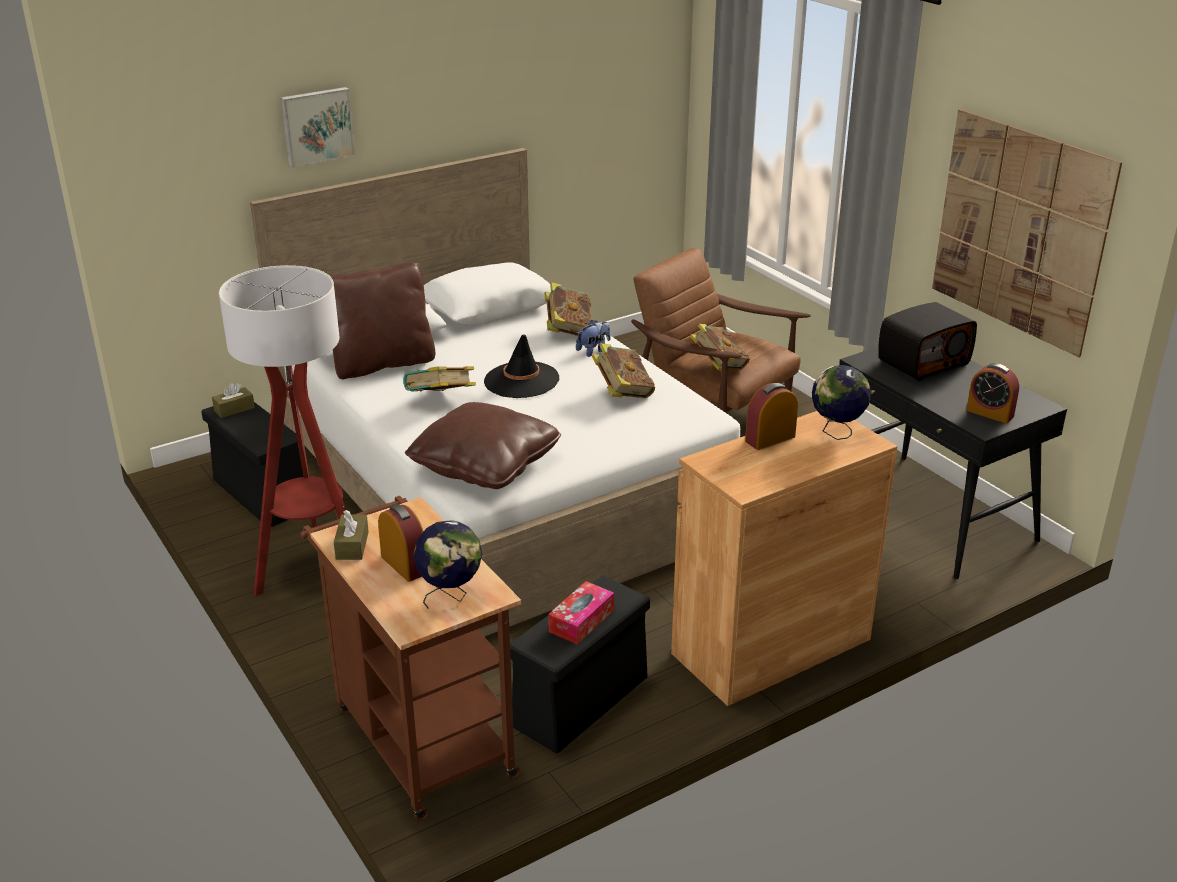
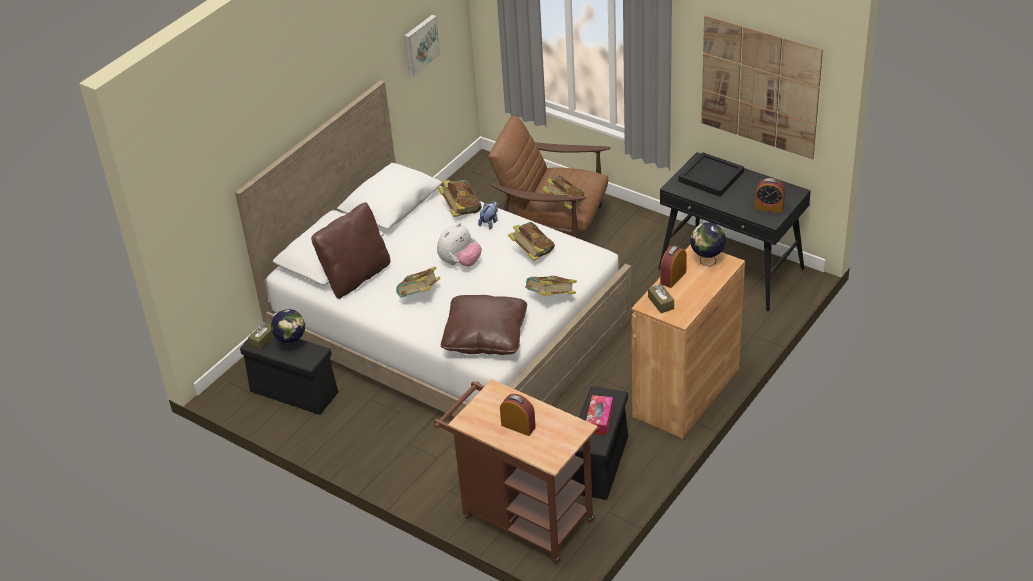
camera: 20 degrees left, 10 degrees up
(314, 571) = (375, 435): floor lamp -> none
(317, 126) = (264, 123): picture -> picture (420, 44)
(352, 545) = (479, 424): brown tissue box -> brown tissue box (661, 303)
(450, 596) = (558, 436): globe -> globe (292, 345)
(521, 380) = (460, 262): black hat -> plush toy
(608, 447) = (551, 298): none -> book
(922, 361) = (711, 176): radio -> black tray

